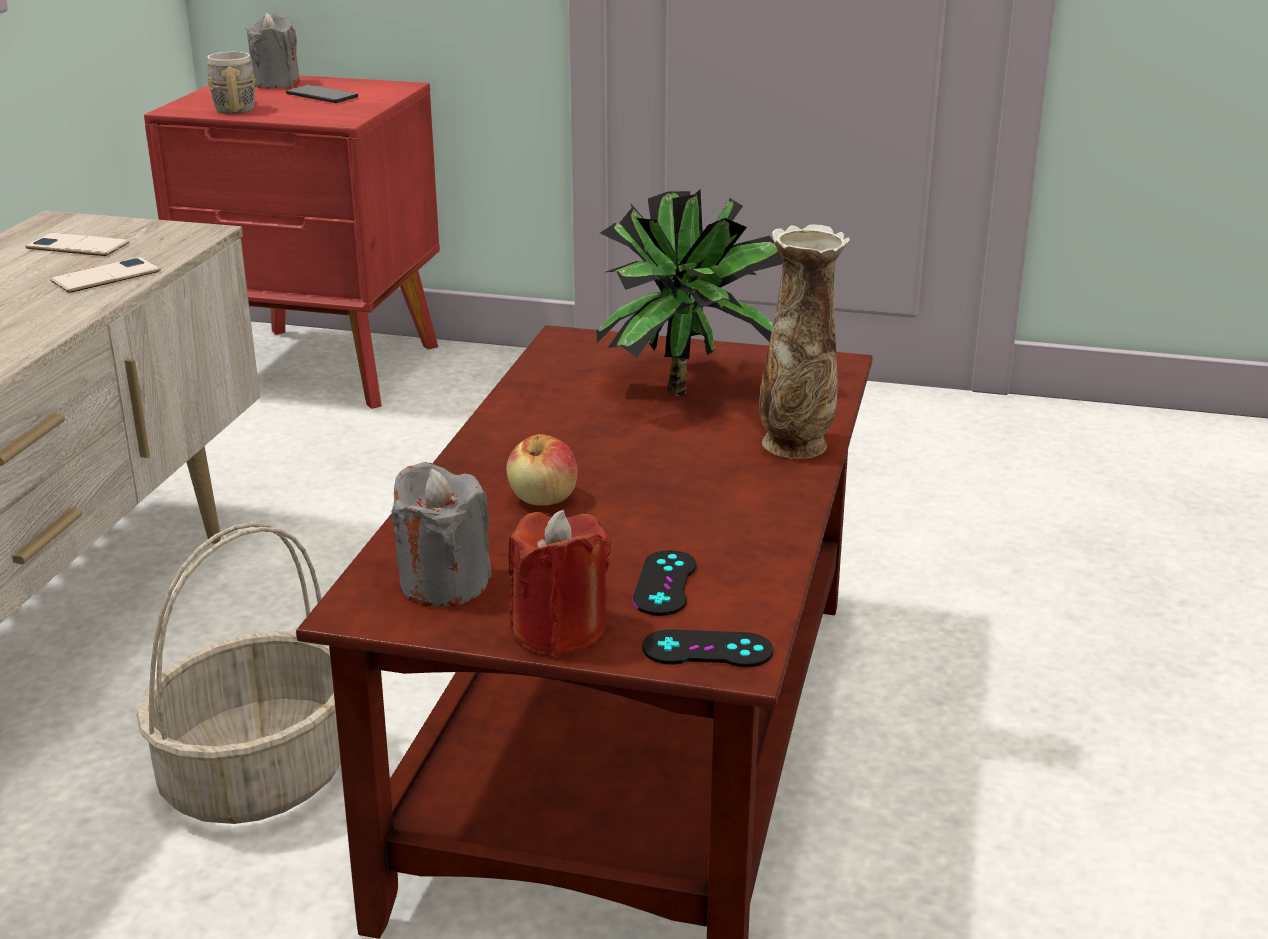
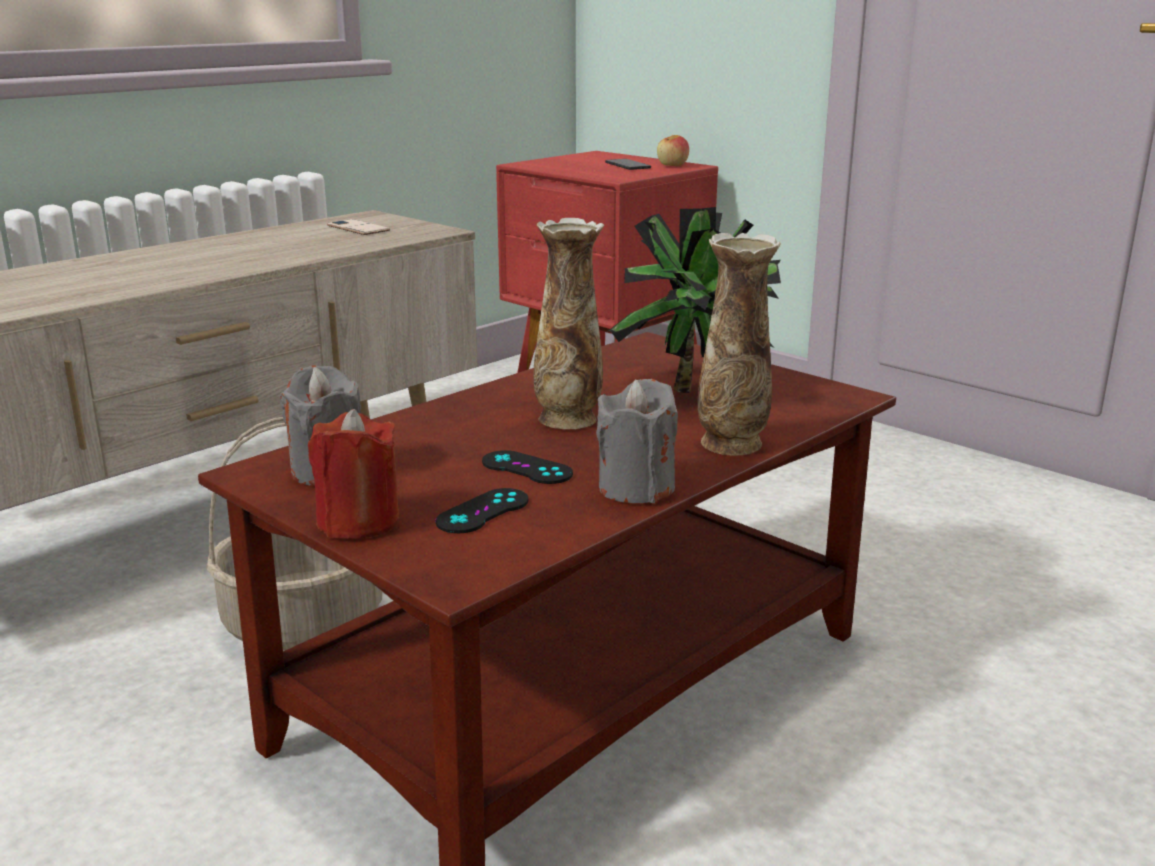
camera: 30 degrees right, 5 degrees down
(106, 276) = (345, 244): phone -> none
(234, 107) = (559, 166): grey mug -> none
(276, 83) = (609, 157): grey candle -> grey candle (636, 488)
(543, 498) = (478, 435): apple -> apple (672, 165)
(608, 455) = (569, 419): none -> vase
(707, 650) = (445, 565): black game controller -> black game controller (526, 468)

